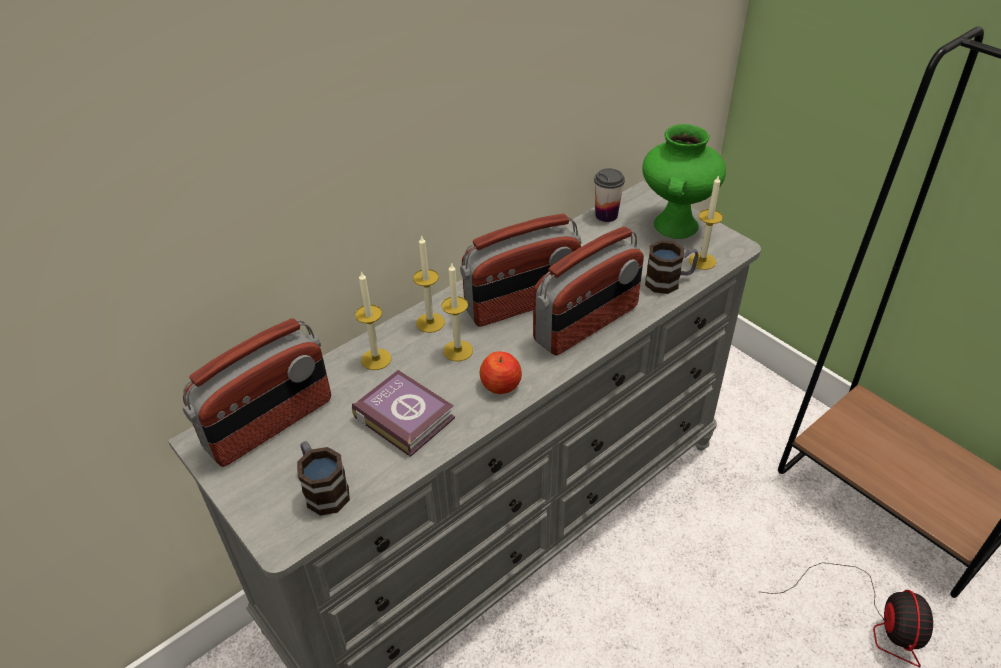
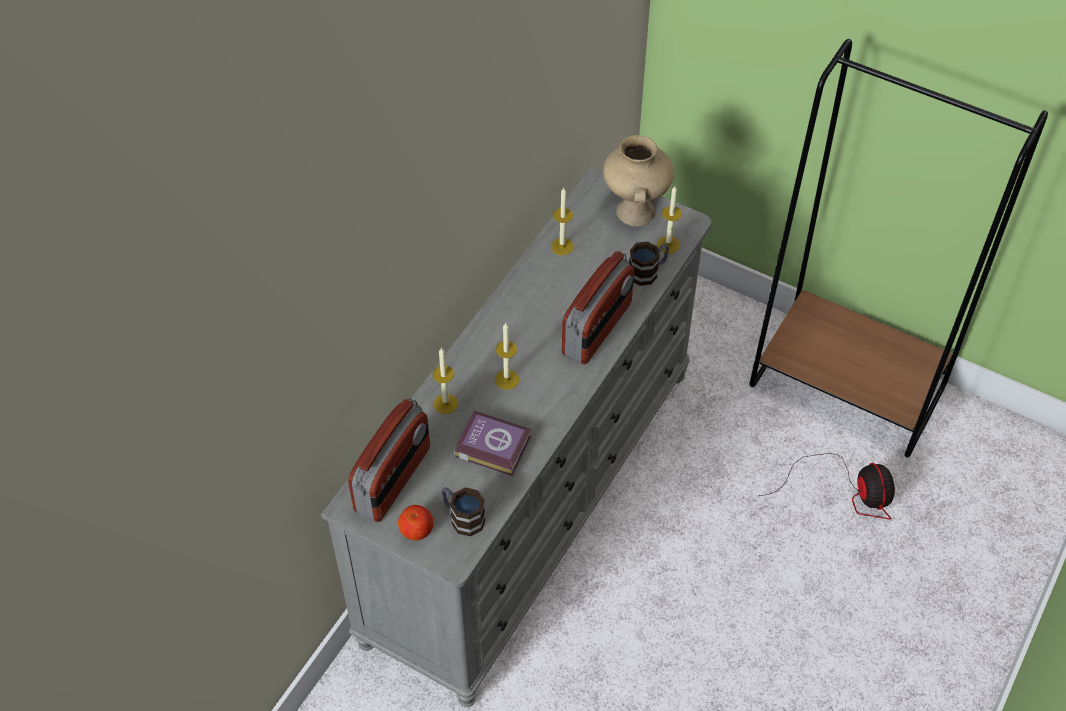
camera: 20 degrees left, 10 degrees up
(430, 322) = (472, 359): candle -> candle (562, 246)
(501, 385) = (553, 400): apple -> apple (417, 530)
(522, 304) = (539, 323): radio -> none
(606, 215) = (573, 214): cup -> none
(674, 224) = (634, 211): green vase -> beige vase

